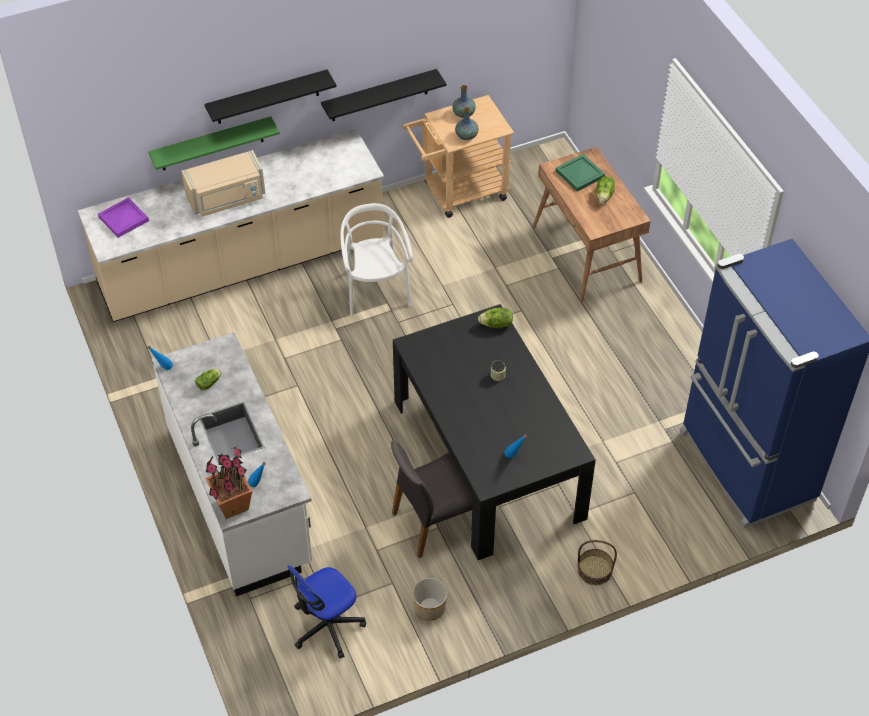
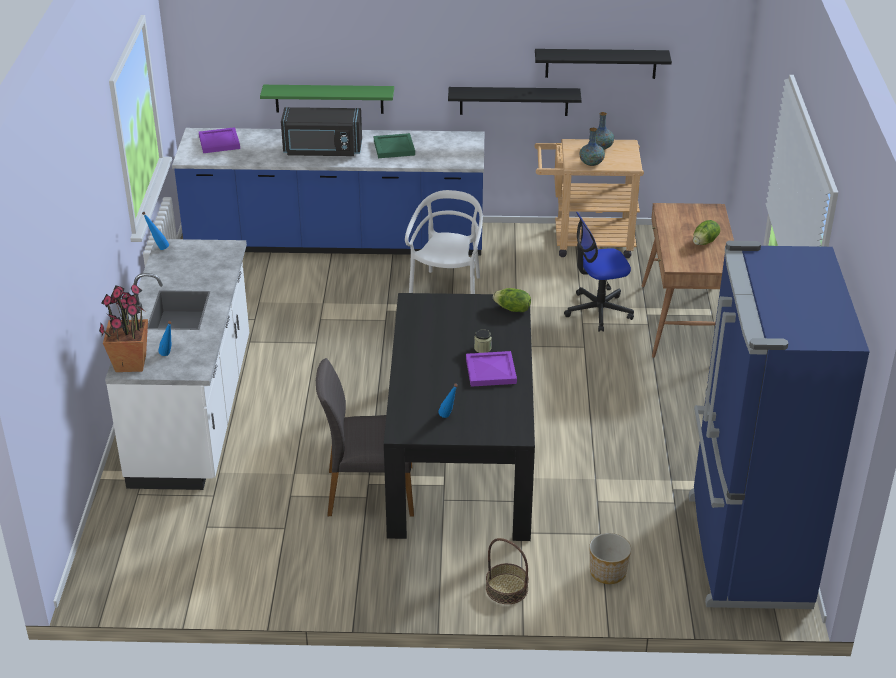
camera: 25 degrees right, 15 degrees down
(210, 383) = (191, 269): lettuce -> none
(227, 199) = (322, 150): beige microwave -> black microwave
(242, 265) = (336, 241): beige counter -> blue counter
(267, 97) = (392, 62): black shelf -> black shelf (601, 63)
(327, 626) = (192, 542): office chair -> office chair (598, 311)
(429, 608) = (305, 562): planter -> planter (607, 572)
(518, 397) = (490, 371): none -> purple tray
(580, 173) = (691, 219): green tray -> green tray (394, 147)

